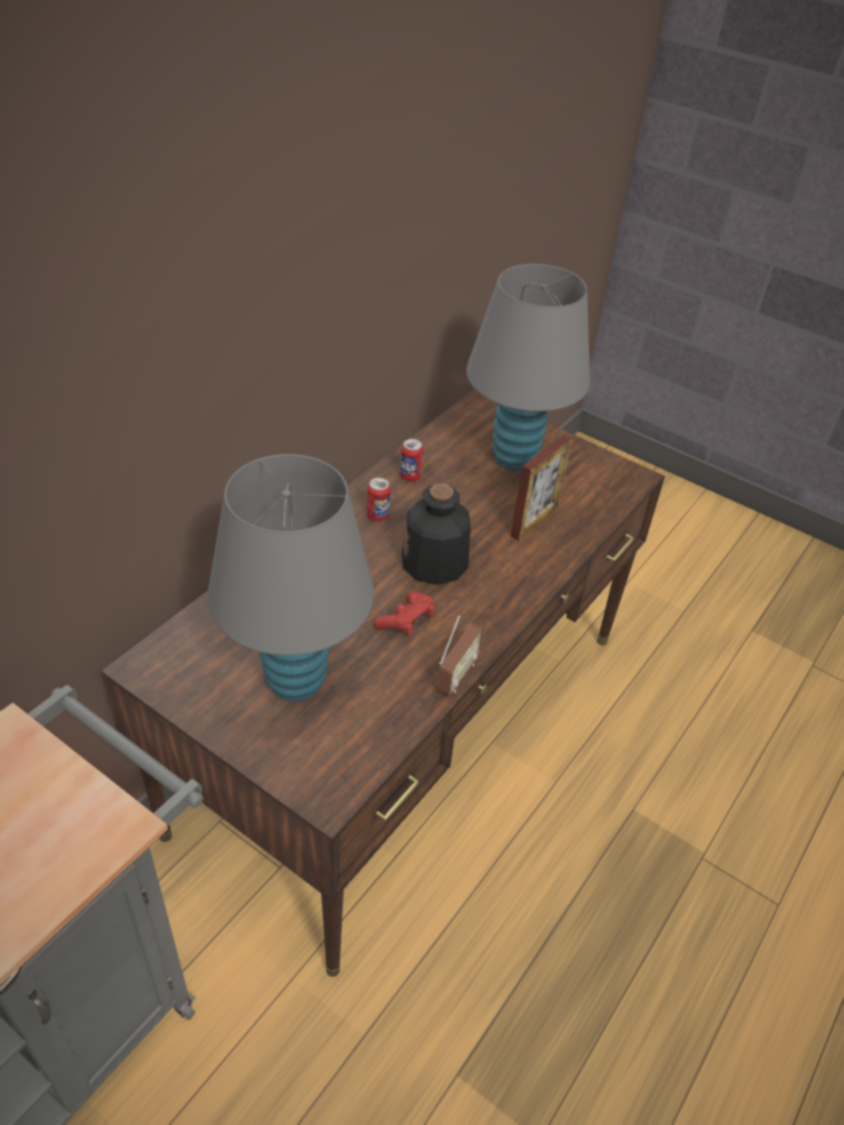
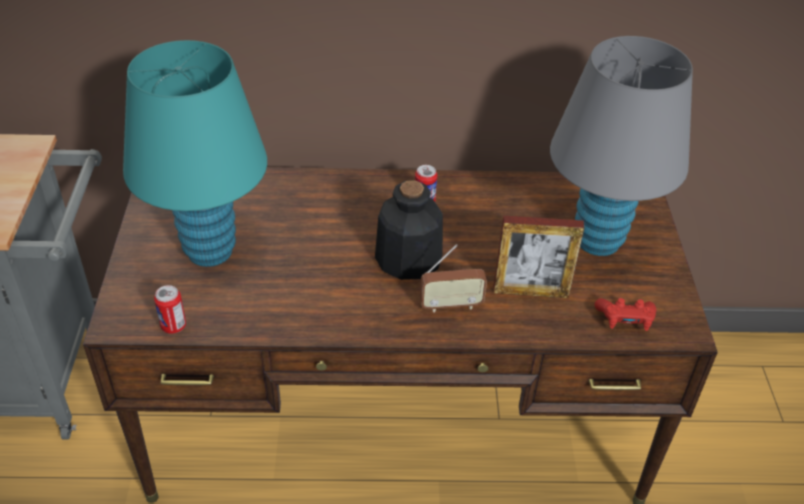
camera: 55 degrees right, 0 degrees up
(296, 681) = (209, 251): grey table lamp -> turquoise table lamp
(406, 621) = (326, 275): red game controller -> red game controller (625, 320)
(410, 476) = (493, 195): can -> can (173, 326)
(457, 675) = (296, 332): radio -> radio (451, 305)

